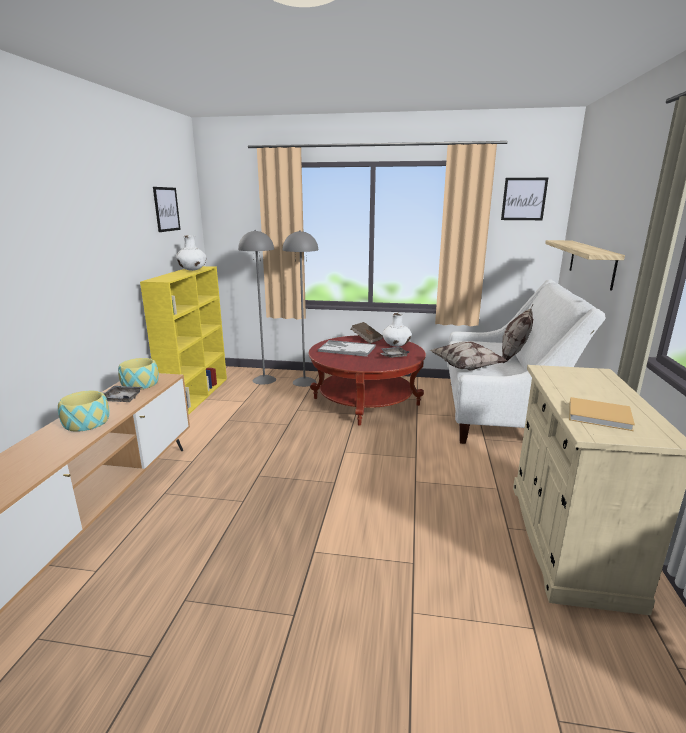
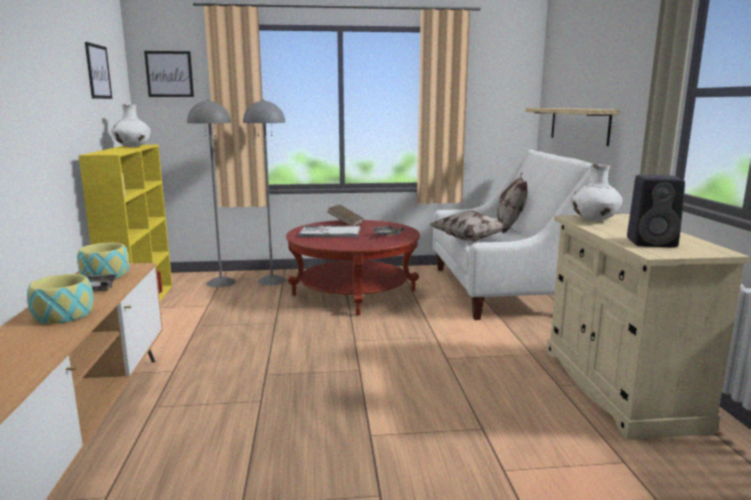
camera: 15 degrees left, 5 degrees down
(396, 345) = (382, 226): white vase -> white vase (593, 220)
(524, 199) = (498, 68): picture -> picture (169, 74)
(601, 416) = (653, 243): beige book -> black speaker

